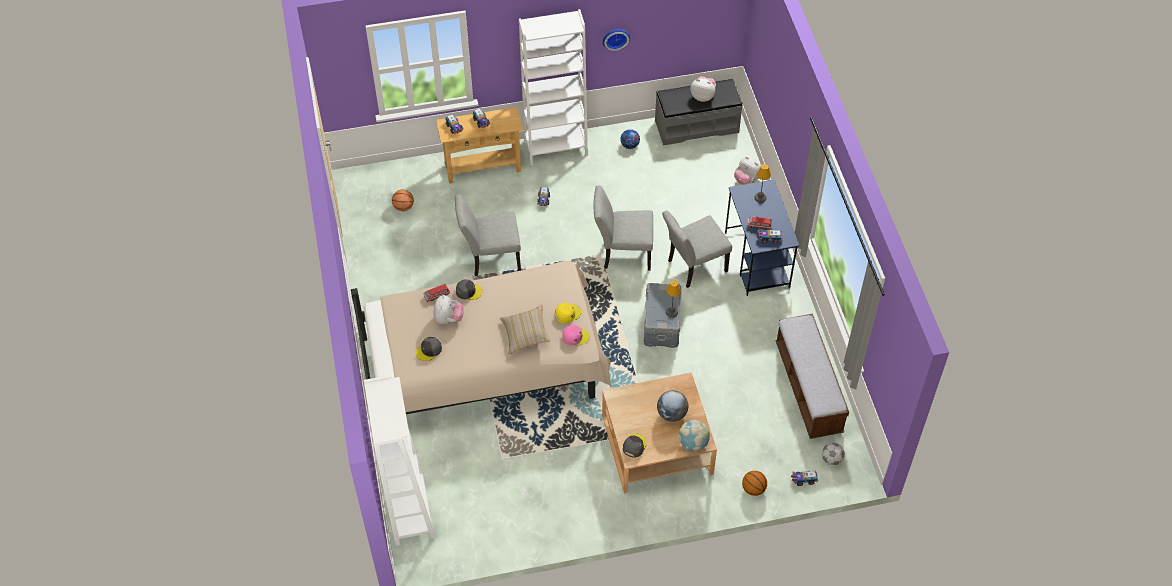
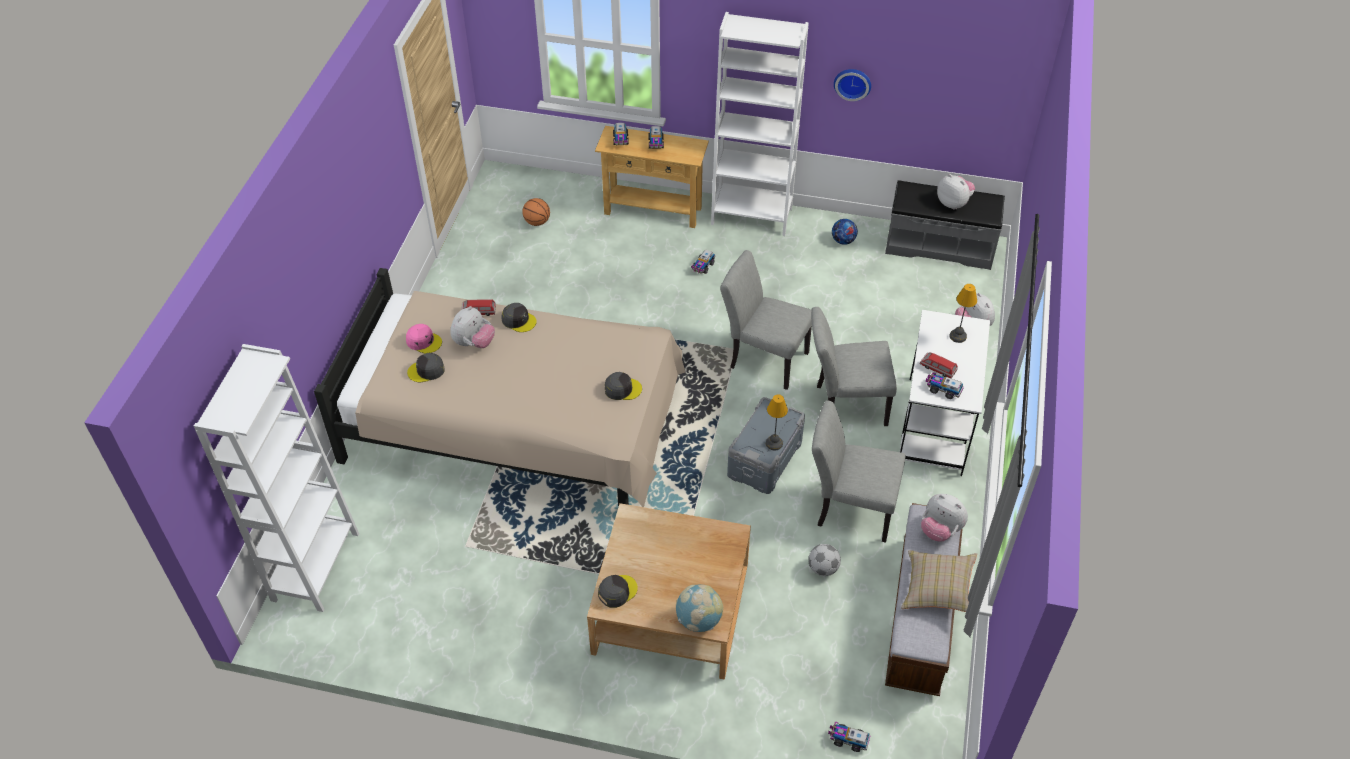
camera: 25 degrees right, 5 degrees down
(490, 258) = (600, 309): grey chair -> grey chair (849, 508)
(525, 335) = (554, 395): beige pillow -> beige pillow (936, 588)
(567, 314) = (622, 389): yellow cap -> grey cap
(575, 336) = (615, 420): pink cap -> pink cap (424, 341)
(672, 414) = (692, 569): globe -> none
(753, 489) = (769, 723): basketball -> none
(757, 260) = (935, 426): blue desk -> white desk
(805, 330) = (940, 530): none -> plush toy
(831, 459) = (903, 728): football -> football (823, 568)

